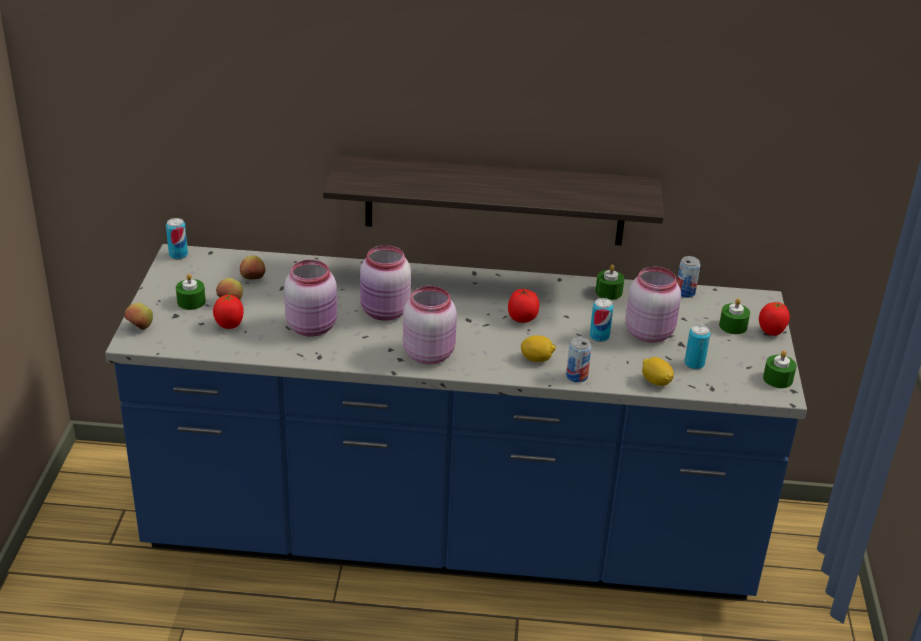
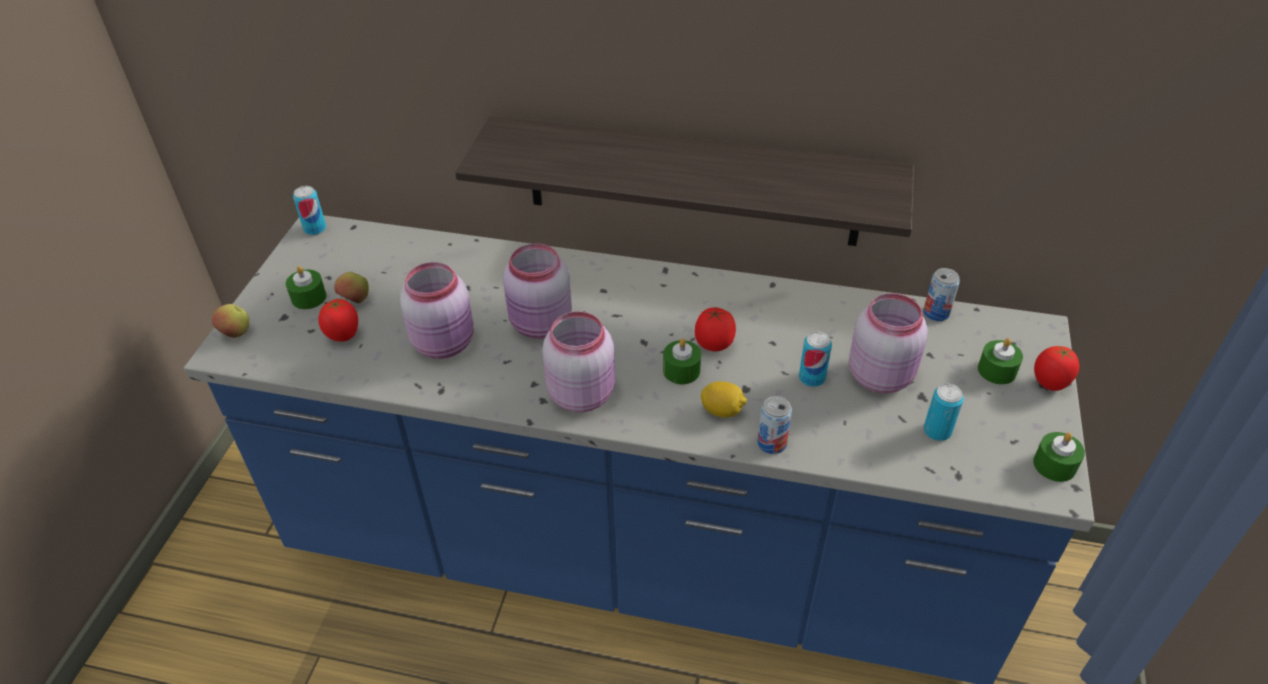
camera: 10 degrees right, 10 degrees up
(253, 279) = (392, 268): apple -> none
(609, 292) = (834, 307): green candle -> green candle (681, 370)
(655, 382) = (880, 459): lemon -> none

